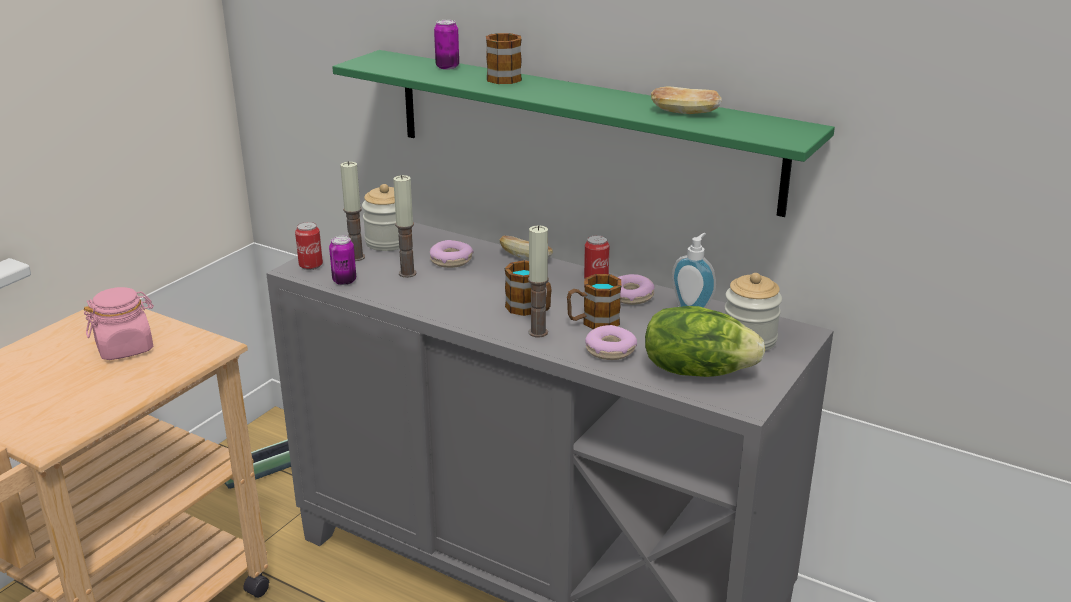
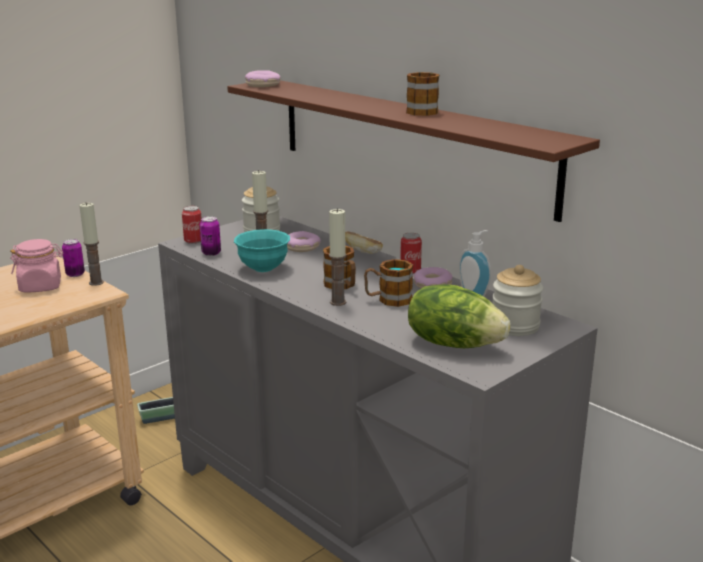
camera: 15 degrees right, 5 degrees down
(356, 257) = (231, 239): candle -> candle (96, 282)
(422, 296) = (263, 268): none -> turquoise bowl
(447, 67) = (312, 90): can -> can (75, 274)
(500, 77) = (347, 97): mug -> mug (420, 111)
(581, 128) = (408, 142): green shelf -> brown shelf
(610, 350) = (389, 321): donut -> donut (263, 85)
(685, 113) = (474, 124): bread -> none

